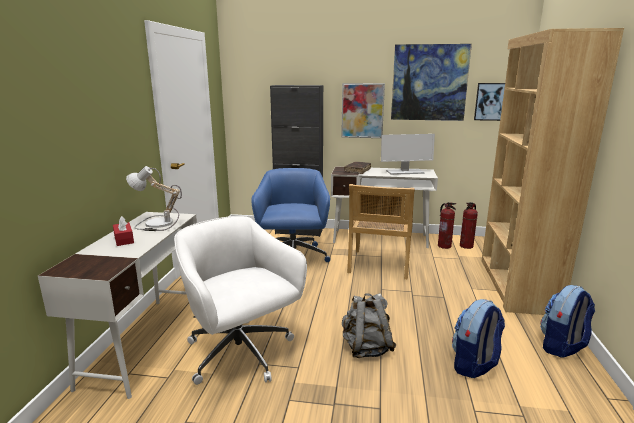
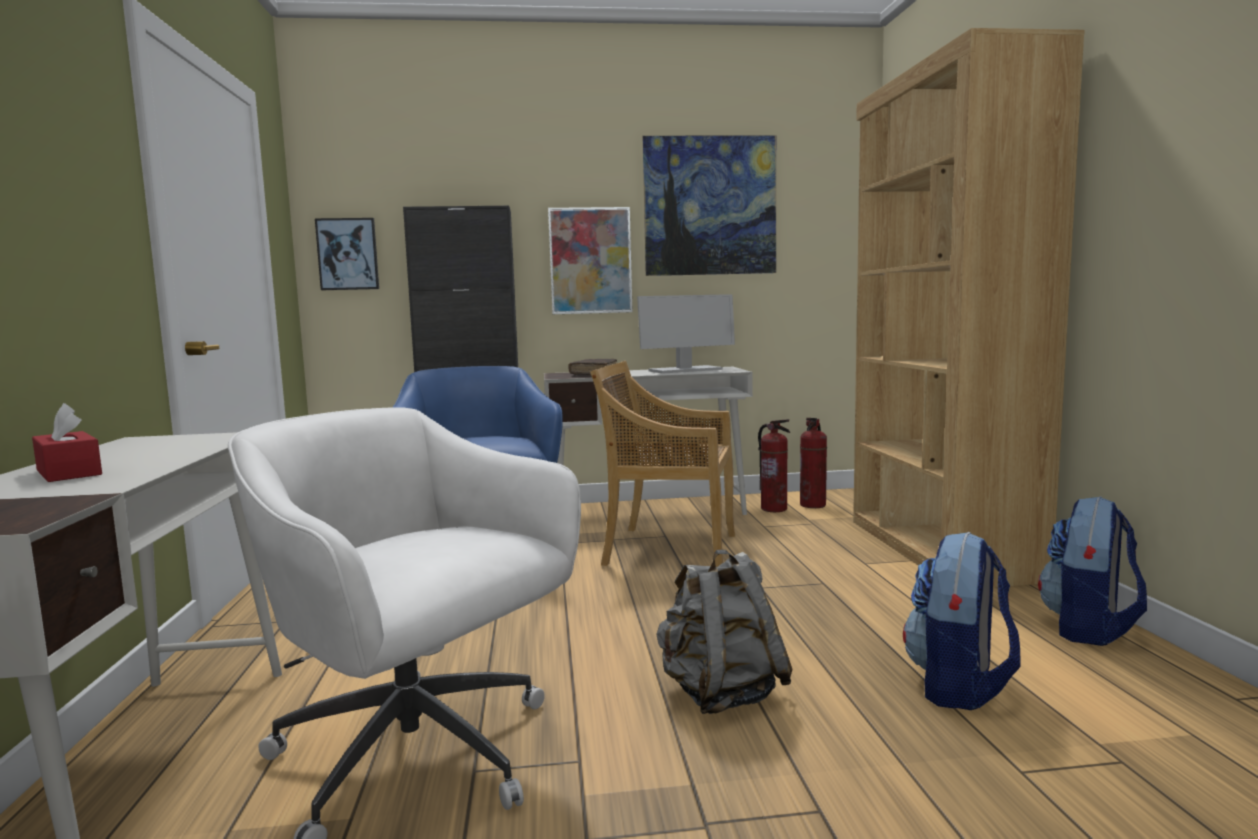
camera: 15 degrees left, 10 degrees down
(156, 224) = (160, 448): table lamp -> none
(379, 265) = (668, 549): beige chair -> beige chair turned 105 degrees clockwise
(490, 101) = (818, 237): picture -> picture (348, 254)

